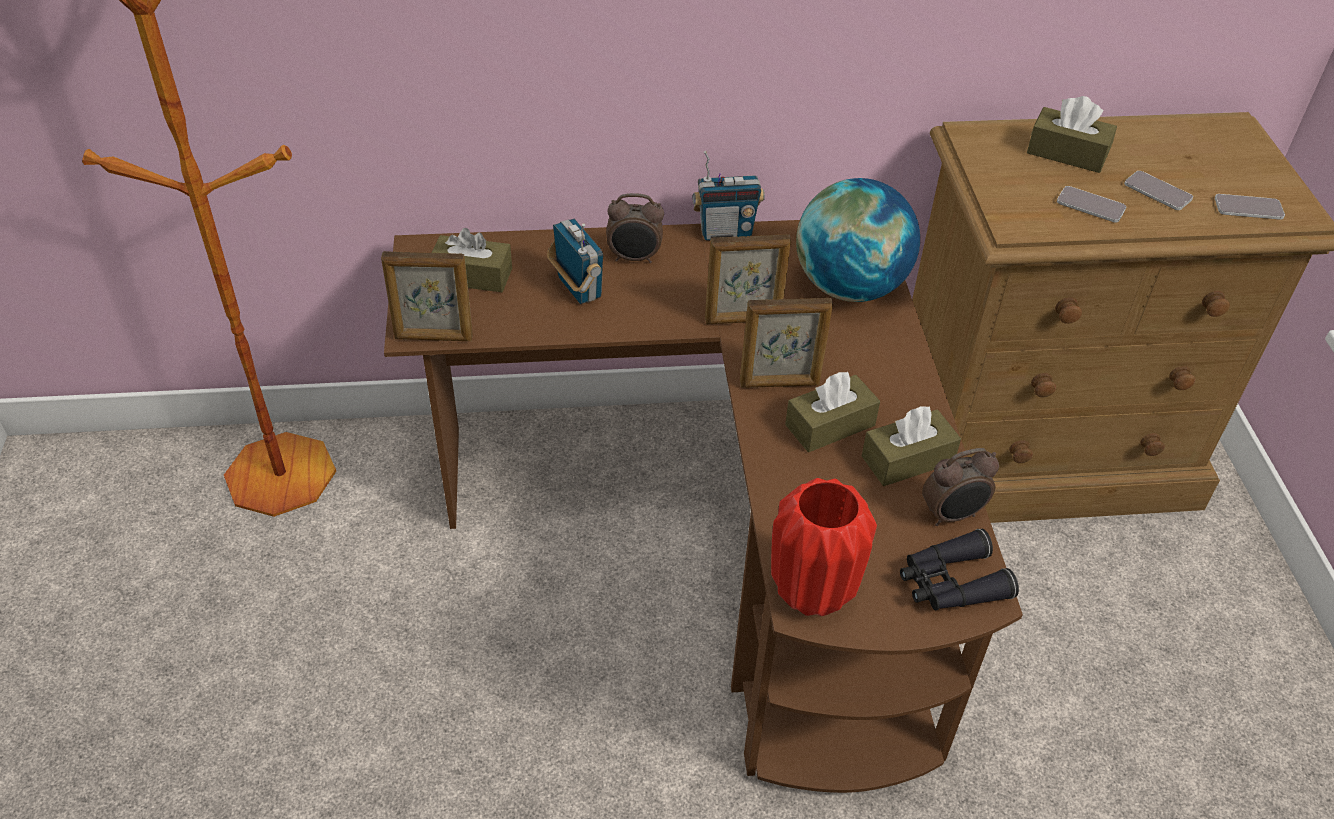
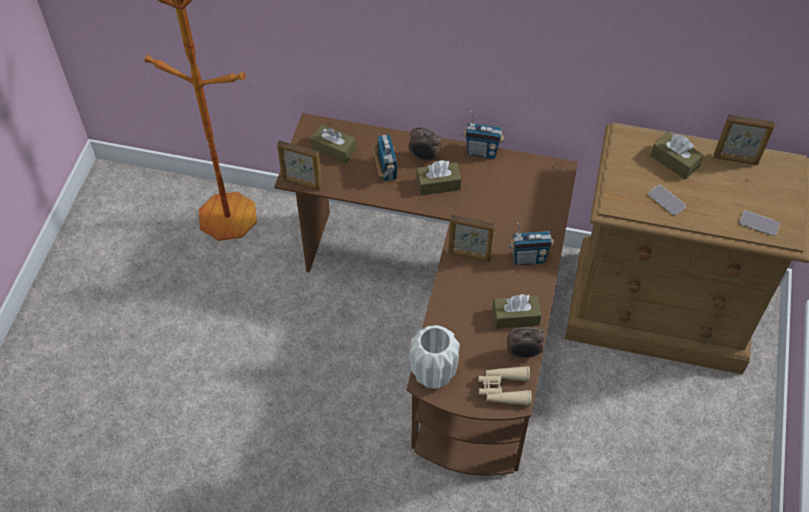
camera: 20 degrees right, 10 degrees up
(743, 320) = (467, 212): picture frame -> picture frame (735, 160)
(811, 591) = (433, 374): red vase -> white vase
(830, 425) = (484, 287): brown tissue box -> brown tissue box (438, 184)
(850, 287) = (535, 205): globe -> none
(880, 366) = (528, 258): none -> radio
(950, 583) = (503, 389): black binoculars -> beige binoculars
(1157, 192) = (712, 200): phone -> none

